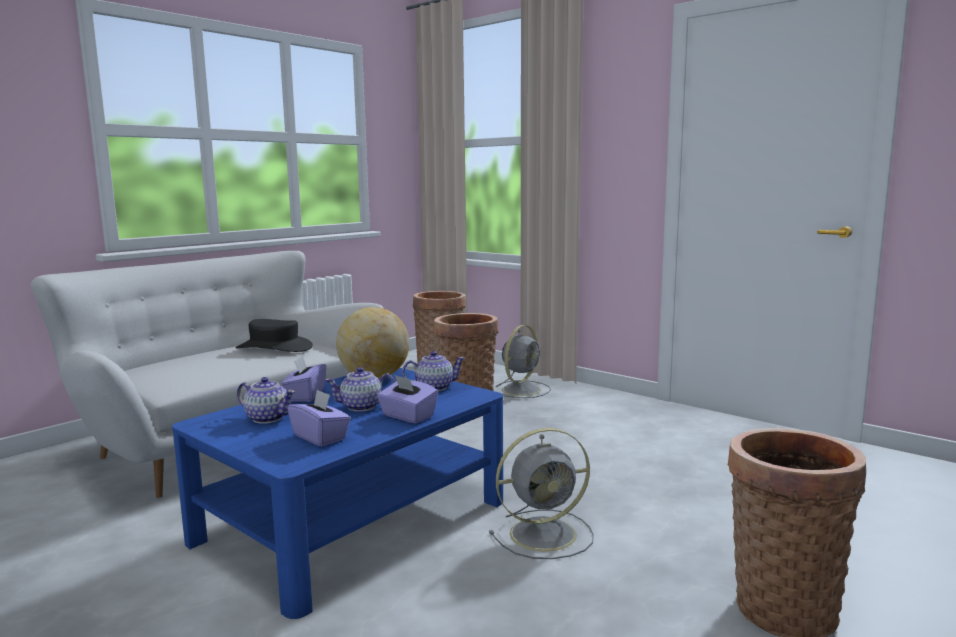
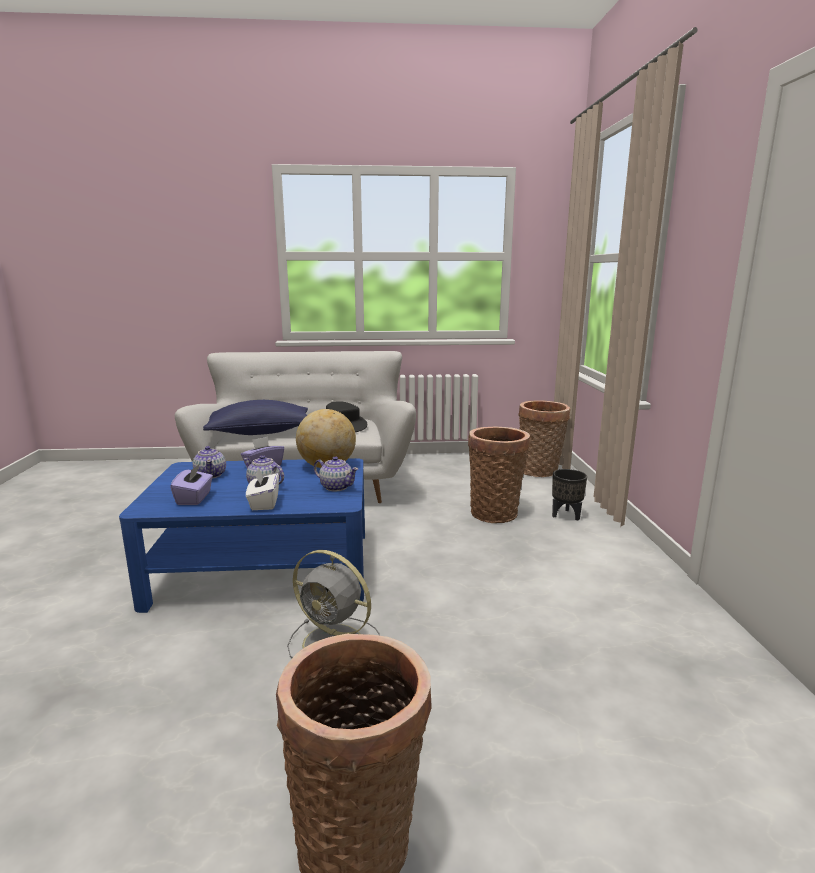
camera: 45 degrees right, 5 degrees up
(188, 375) = (260, 432): none -> blue pillow
(407, 416) = (264, 503): purple tissue box -> white tissue box
(522, 389) = (566, 515): grey fan -> black planter

